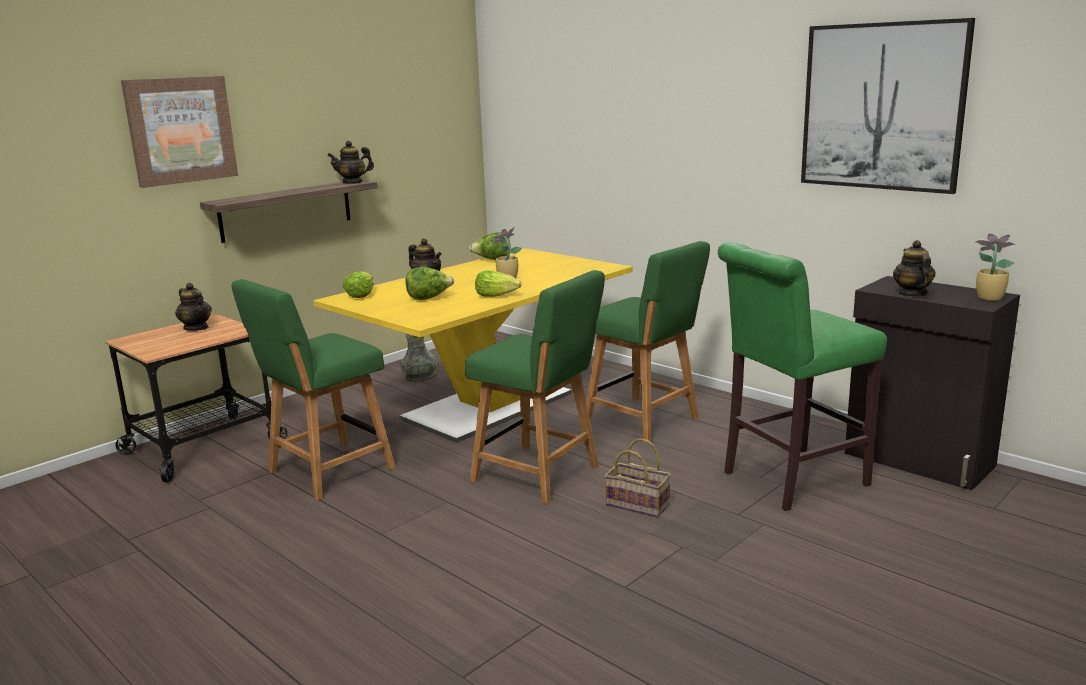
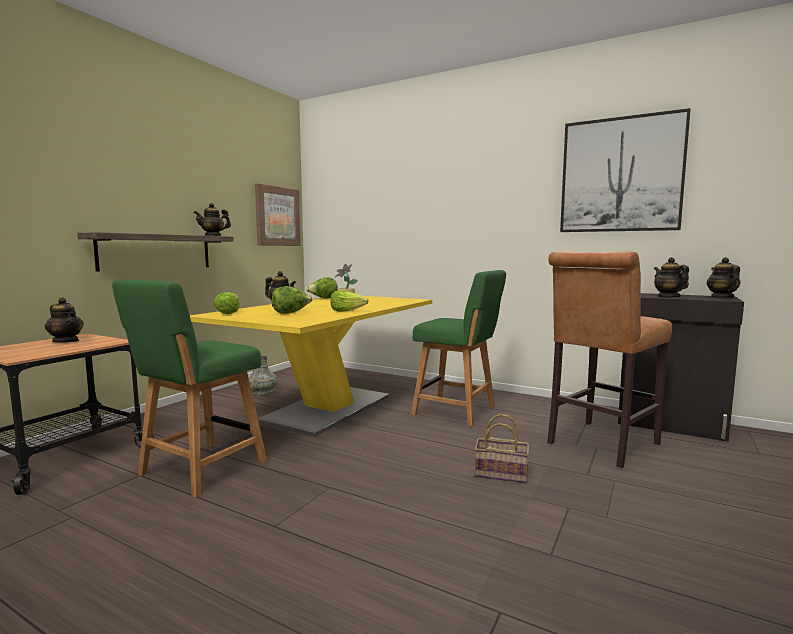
camera: 15 degrees left, 10 degrees down
(180, 130) = (63, 166): picture -> picture (277, 216)
(540, 475) = (402, 456): green chair -> none
(788, 480) = (599, 445): green stool -> brown stool
(988, 298) = (721, 297): potted plant -> teapot

